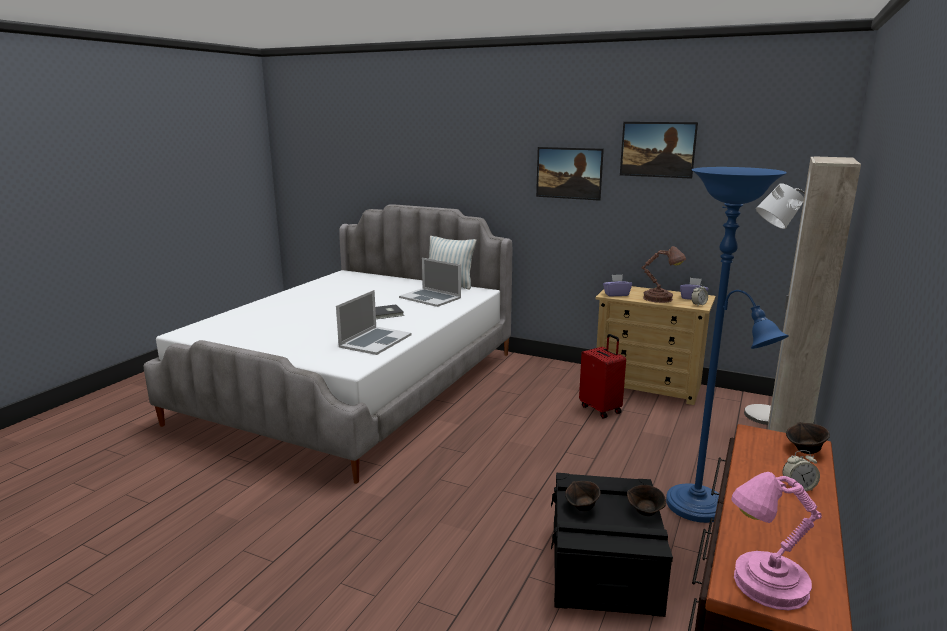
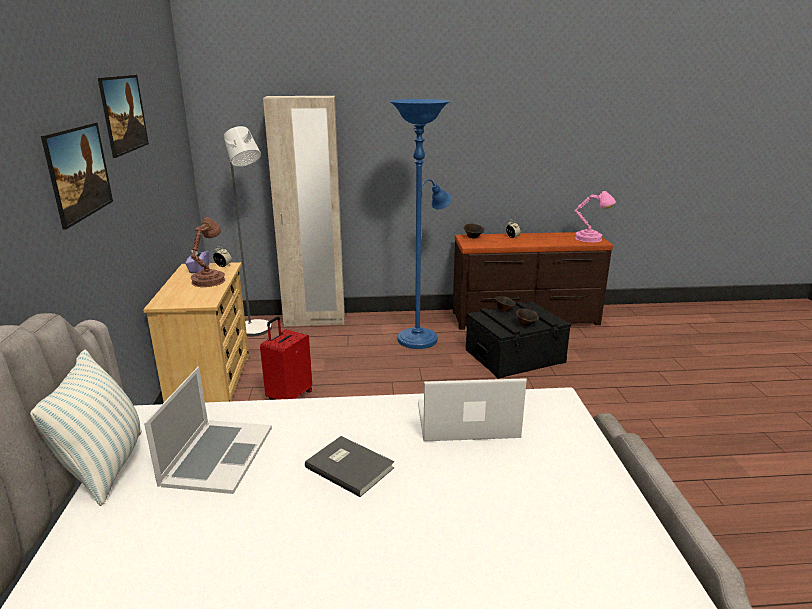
camera: 120 degrees left, 5 degrees up
(616, 294) = (201, 298): purple tissue box -> none

